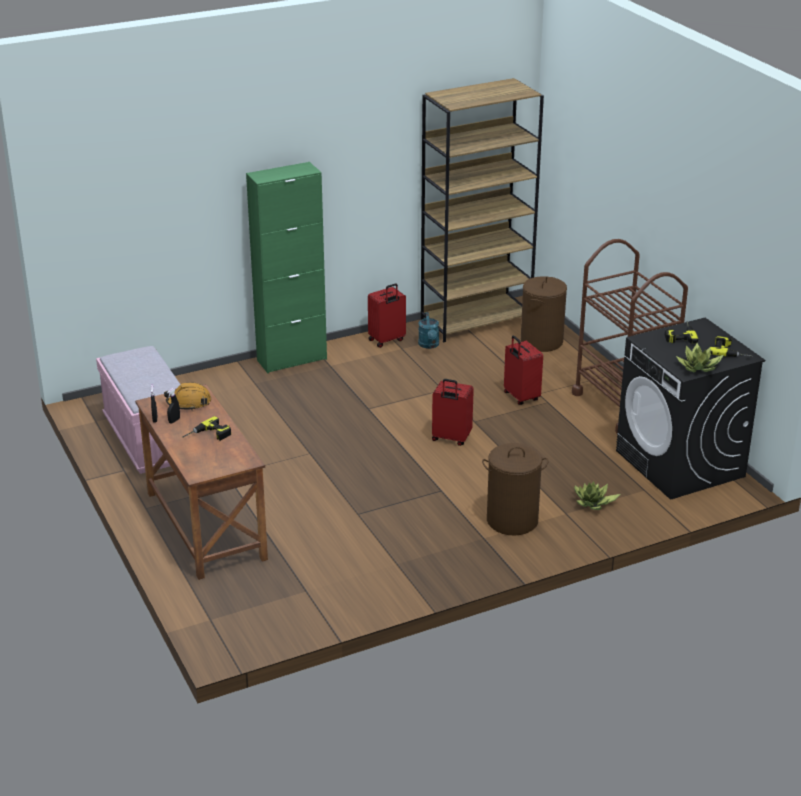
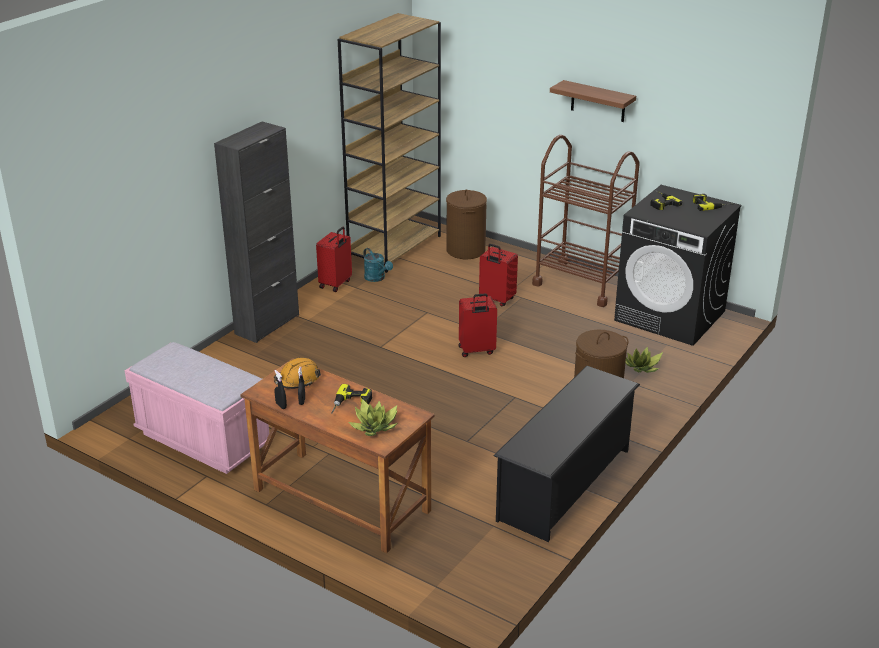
camera: 30 degrees left, 0 degrees up
(292, 359) = (267, 324): green cabinet -> black cabinet
(404, 580) = (565, 484): none -> black shoe rack
(664, 212) = (598, 101): none -> shelf
(698, 367) = (704, 223): potted plant -> potted plant (375, 426)

